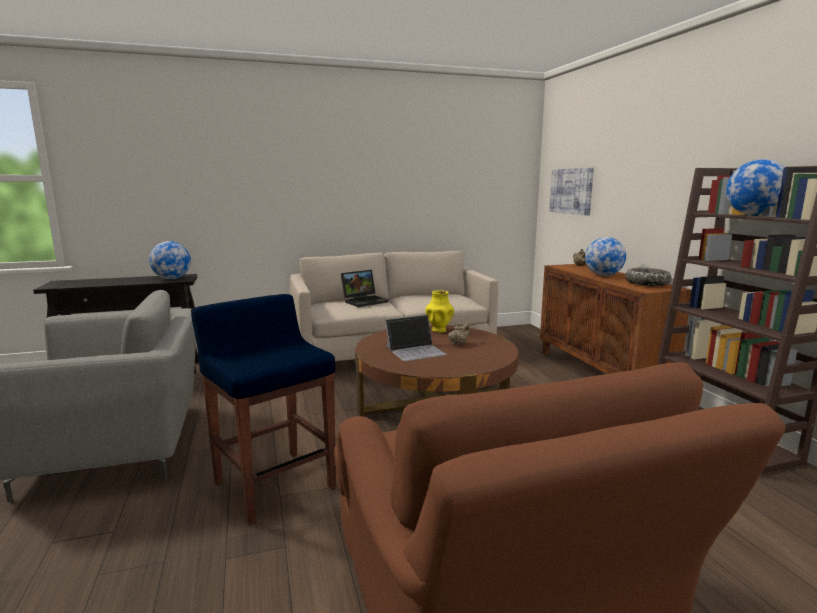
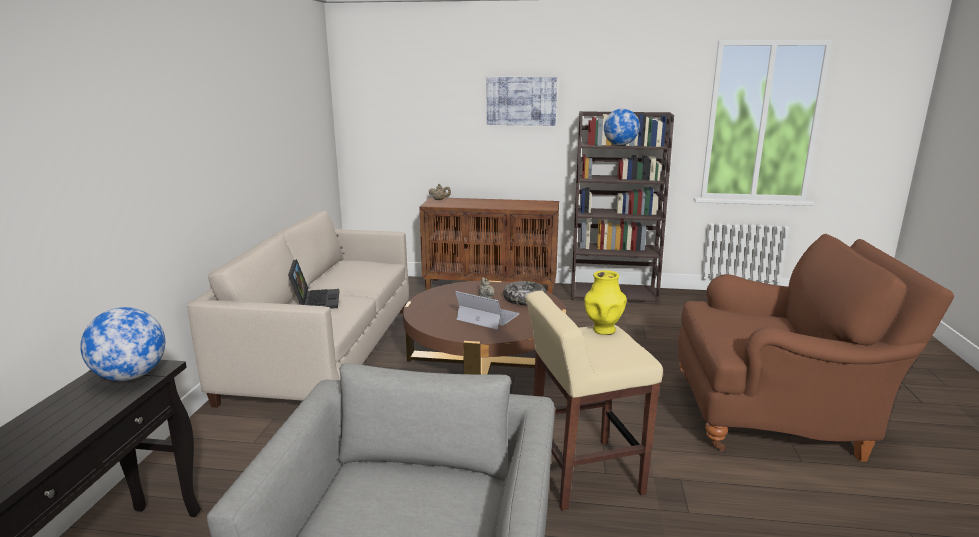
camera: 65 degrees left, 5 degrees up
(274, 484) = (582, 473): blue stool -> beige stool
(416, 350) = (487, 317): laptop -> laptop turned 60 degrees counterclockwise
(439, 330) = (438, 296): yellow vase -> yellow vase (603, 330)
(571, 191) = (396, 127): picture -> picture (521, 101)
(603, 275) = (488, 204): globe -> none
(647, 283) = (530, 203): bowl -> bowl (524, 299)

